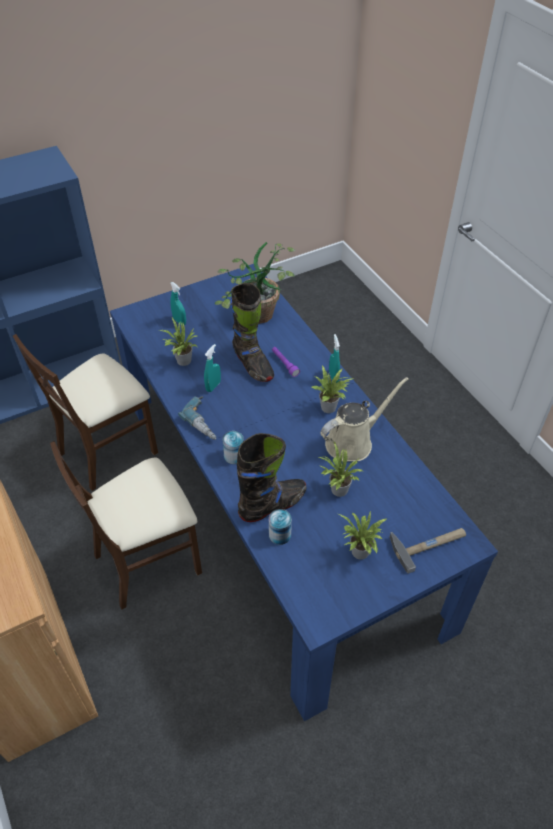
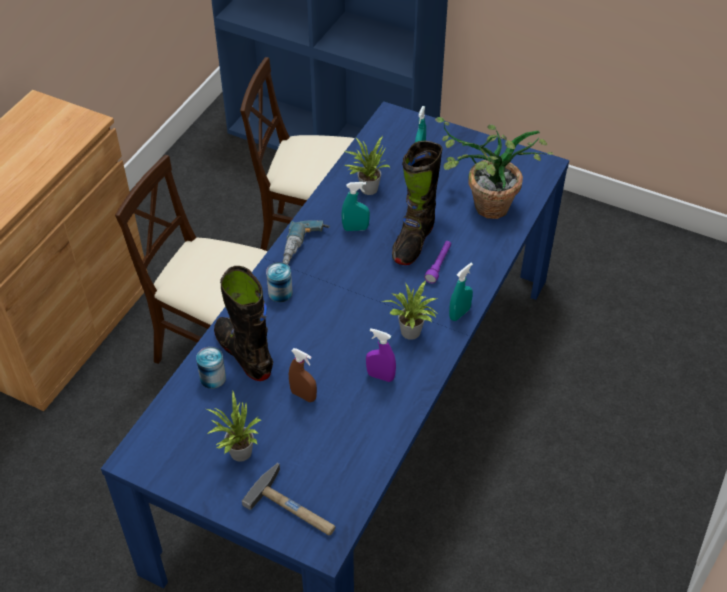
camera: 55 degrees right, 0 degrees up
(272, 505) = (244, 354): black boot -> black boot turned 150 degrees counterclockwise
(337, 490) = (303, 395): potted plant -> brown spray bottle
(353, 442) = (380, 376): beige watering can -> purple spray bottle

